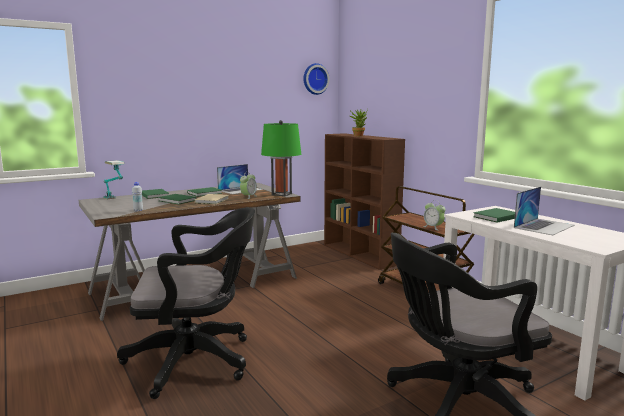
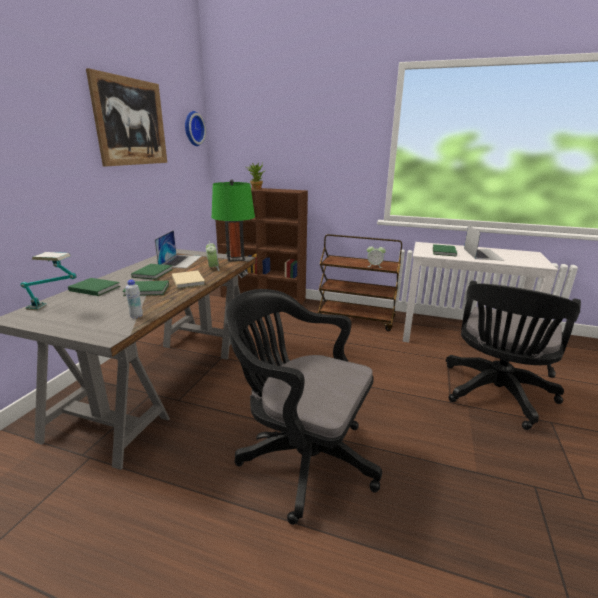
camera: 40 degrees left, 10 degrees up
(196, 360) = (301, 457): black office chair -> black office chair turned 105 degrees counterclockwise
(239, 75) = (131, 122): none -> picture

